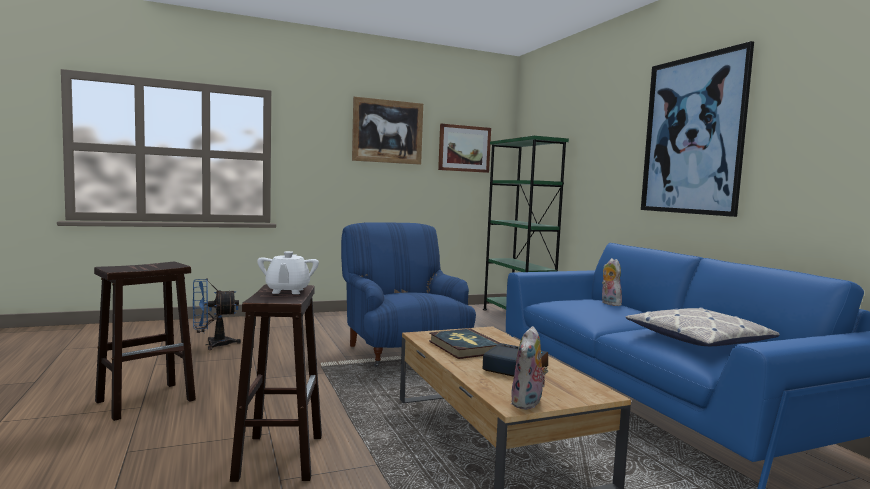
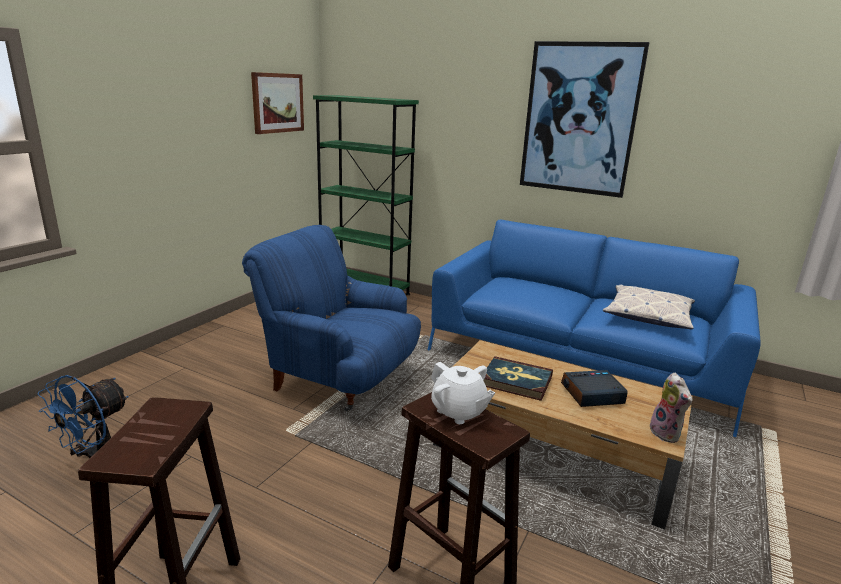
camera: 40 degrees left, 15 degrees up
(387, 131) = (195, 87): picture -> none
(609, 303) = (531, 284): plush toy -> none

